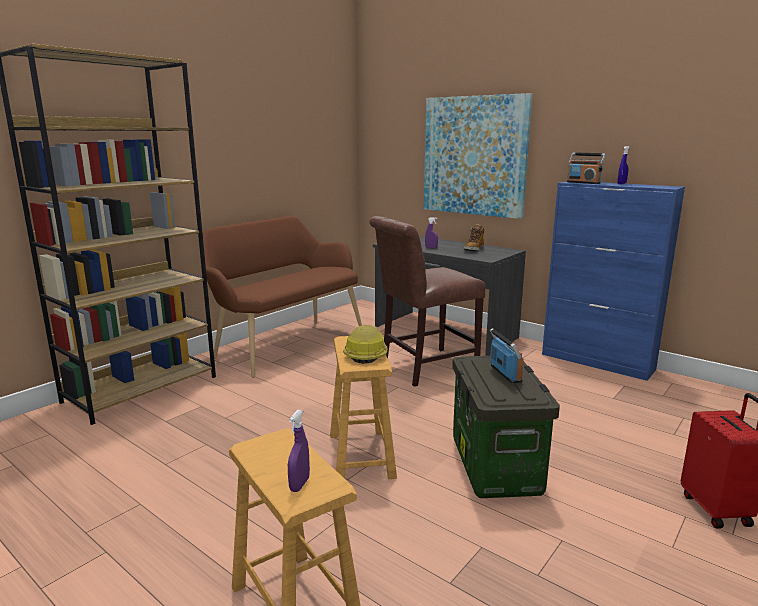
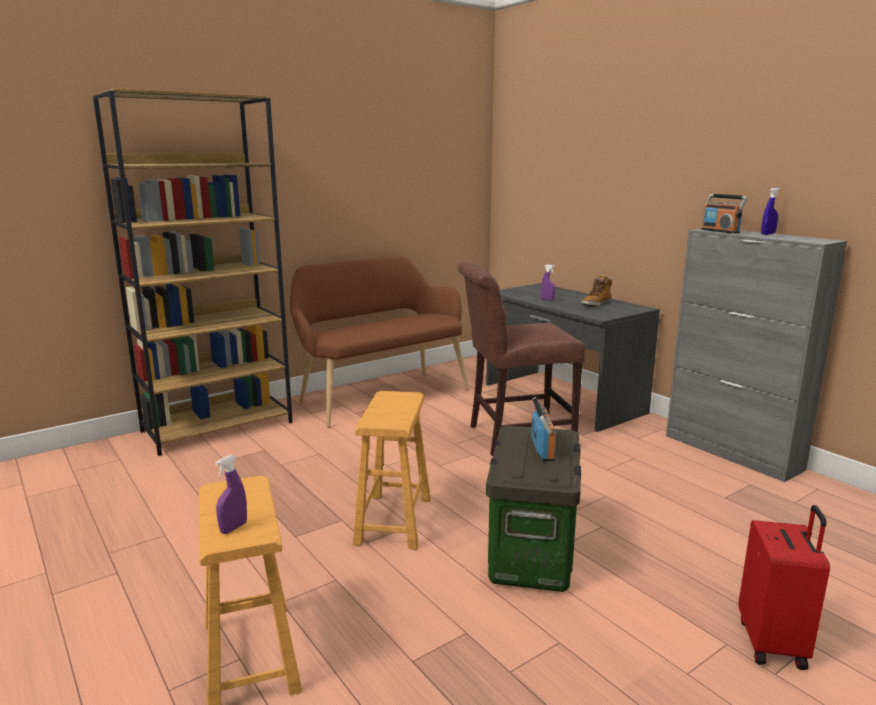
camera: 15 degrees right, 0 degrees up
(366, 354) = (394, 412): hard hat -> none
(474, 156) = (608, 194): picture -> none
(597, 362) = (732, 452): blue cabinet -> grey cabinet

